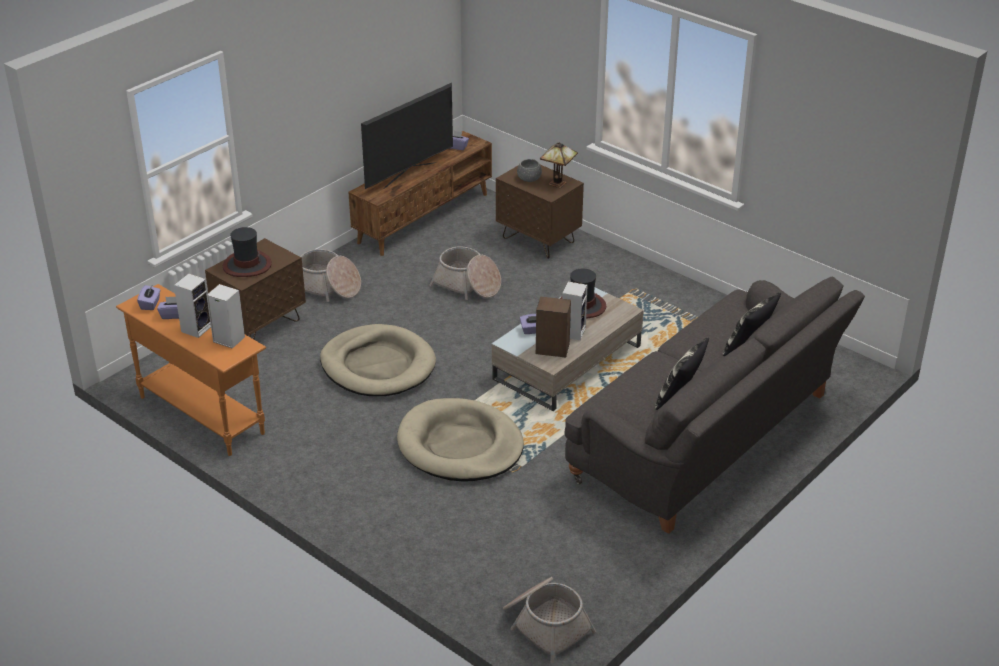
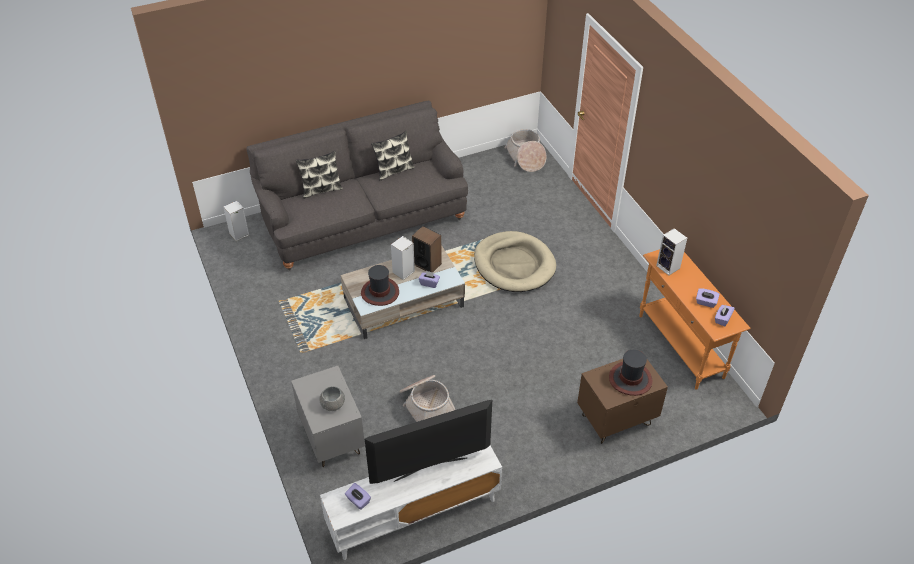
camera: 155 degrees left, 10 degrees up
(197, 328) = (689, 284): speaker -> speaker (238, 235)
(327, 287) = (544, 448): basket -> none
(378, 365) = (538, 347): beige dog bed -> none
(423, 218) = (413, 515): brown tv stand -> white tv stand
(538, 240) = (331, 439): brown nightstand -> grey nightstand
(559, 183) = (312, 387): table lamp -> none

